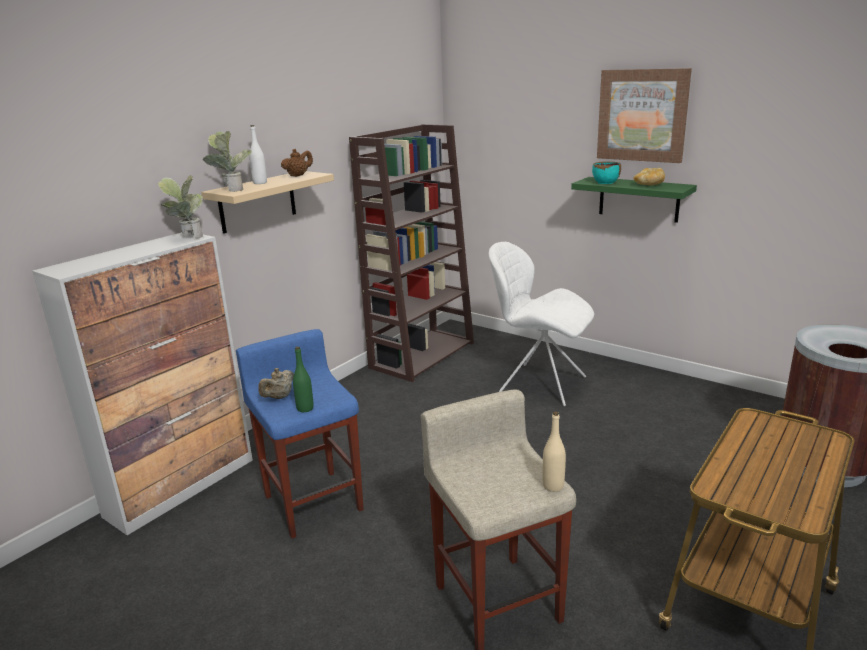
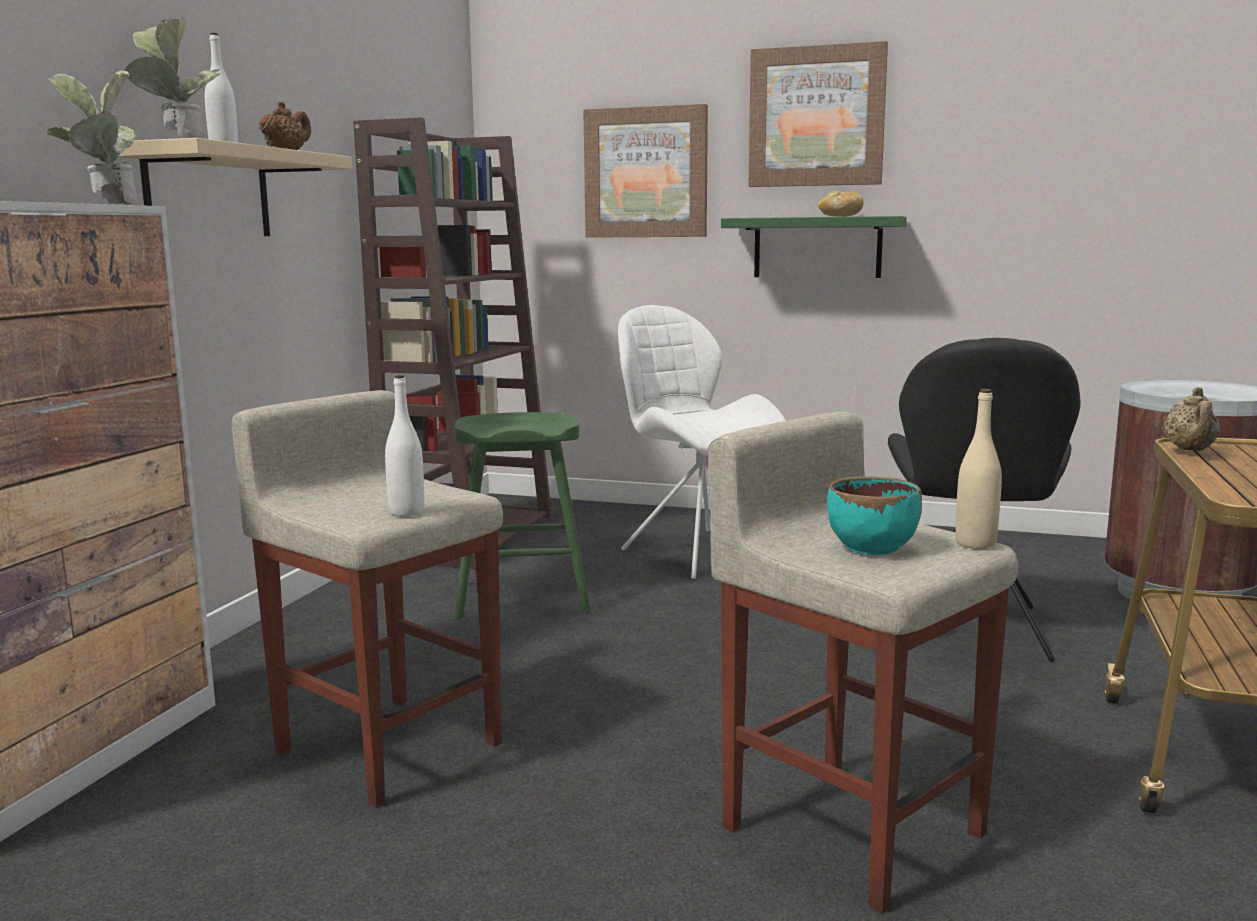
camera: 20 degrees left, 10 degrees down
(279, 397) = (338, 504): beige teapot -> beige teapot (1190, 450)
(305, 408) = (406, 512): green bottle -> white bottle
(312, 501) = (387, 746): blue stool -> beige stool
(424, 407) = (521, 597): none -> green stool
(538, 143) = (646, 173): none -> picture
(539, 384) = (697, 551): white chair -> white chair turned 45 degrees clockwise
(605, 182) = (772, 217): turquoise bowl -> turquoise bowl (872, 547)
(658, 473) = (966, 631): none -> black chair

